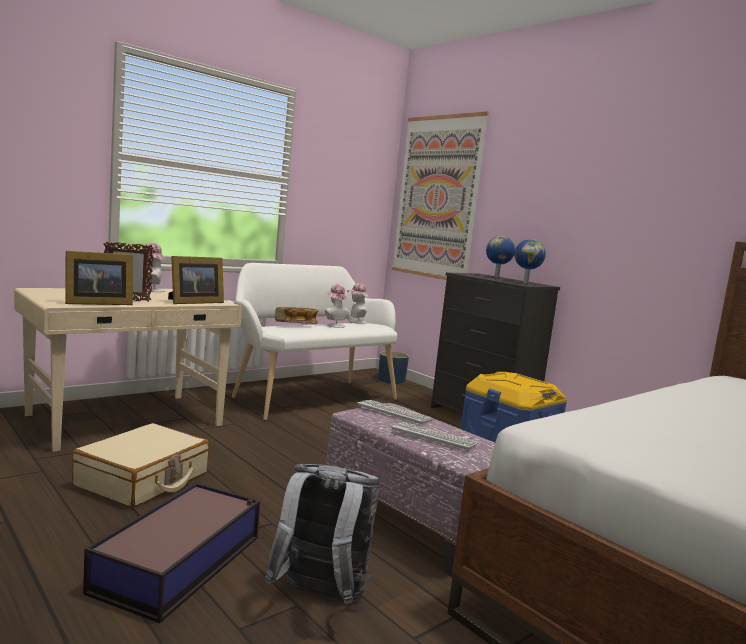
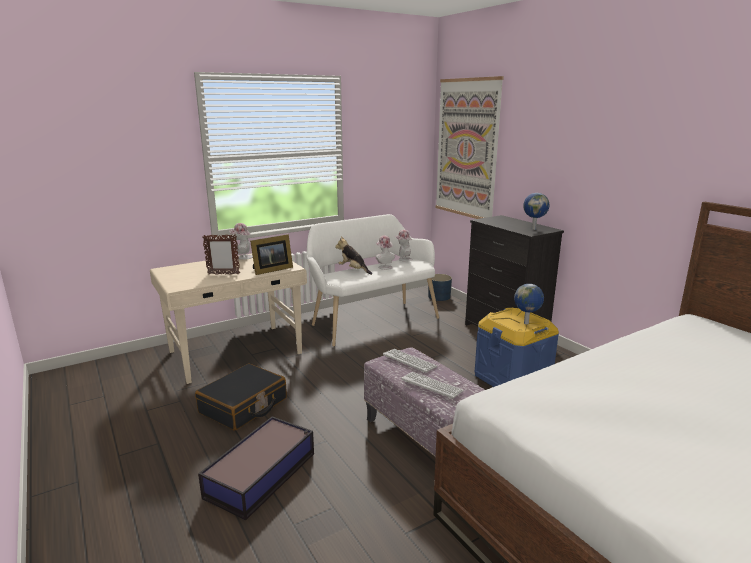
camera: 10 degrees right, 10 degrees up
(96, 303) = (201, 282): picture frame -> none
(143, 480) = (243, 406): beige suitcase -> black suitcase
(295, 325) = (353, 270): book -> plush toy
(320, 598) = (348, 502): grey backpack -> none
(497, 277) = (513, 221): globe -> globe (526, 323)

